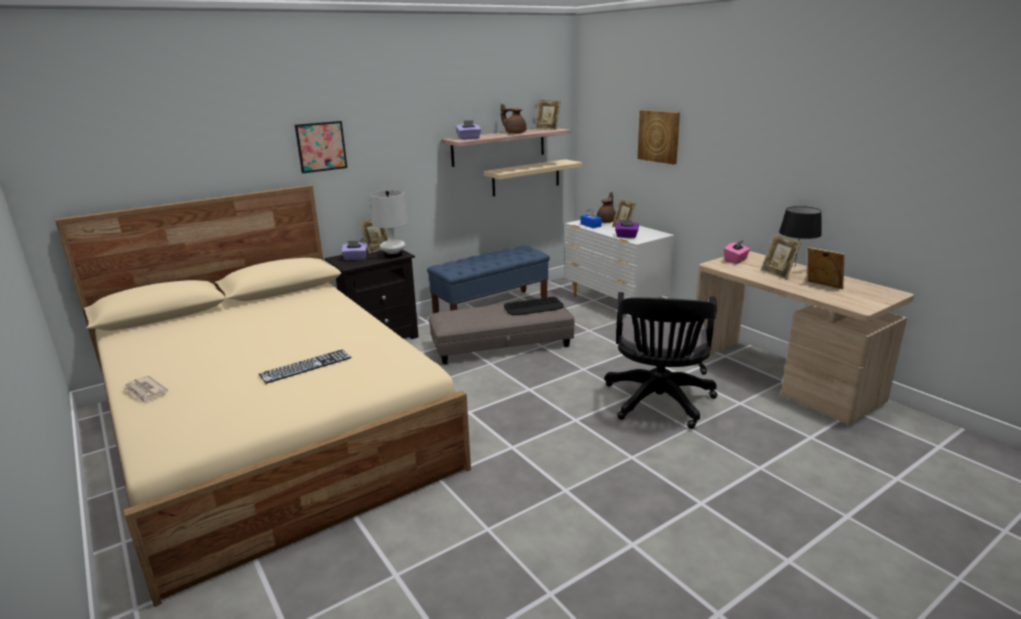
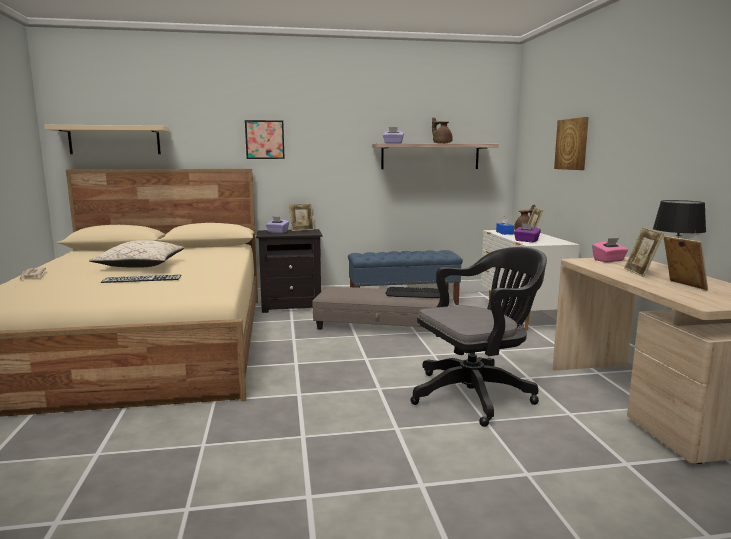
camera: 25 degrees right, 10 degrees down
(263, 343) = (141, 265): none -> beige pillow
(393, 255) = (307, 233): white table lamp -> none
(526, 177) = (457, 188): beige shelf -> beige shelf (114, 140)
(547, 129) = (479, 143): picture frame -> none
(658, 403) = (476, 394): black office chair -> black office chair turned 150 degrees counterclockwise

